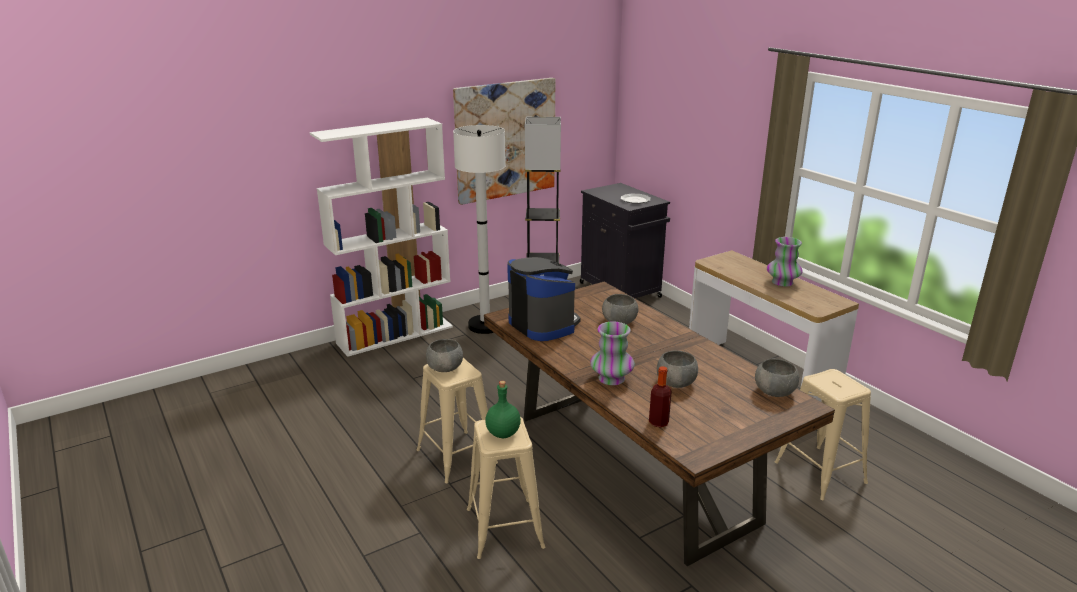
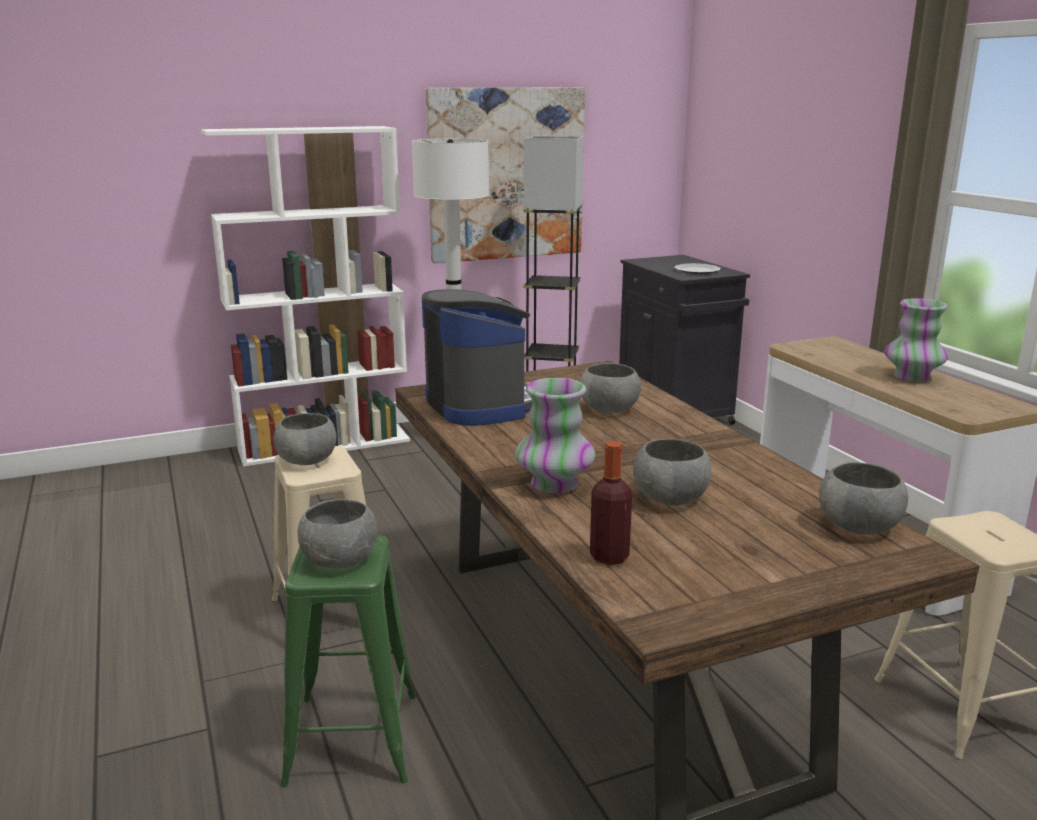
camera: 10 degrees right, 5 degrees down
(503, 433) = (340, 560): green bottle -> grey bowl
(504, 528) = (352, 738): beige stool -> green stool

